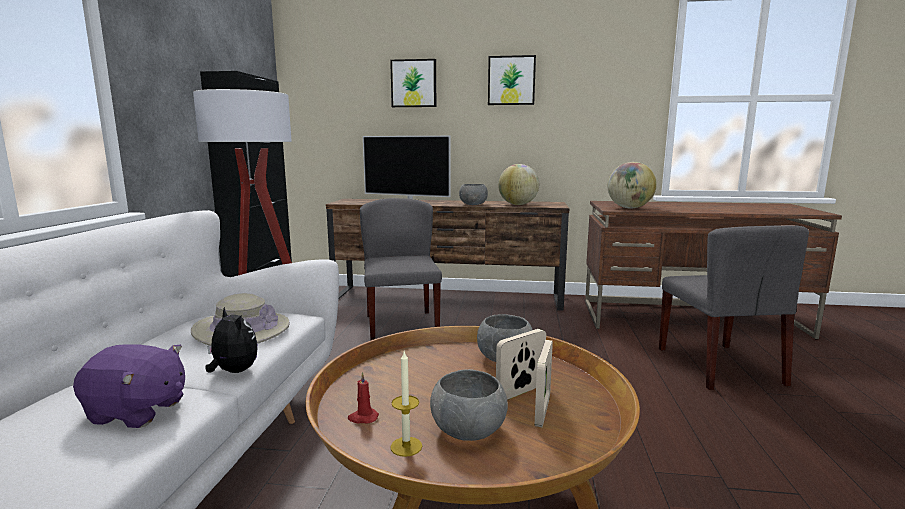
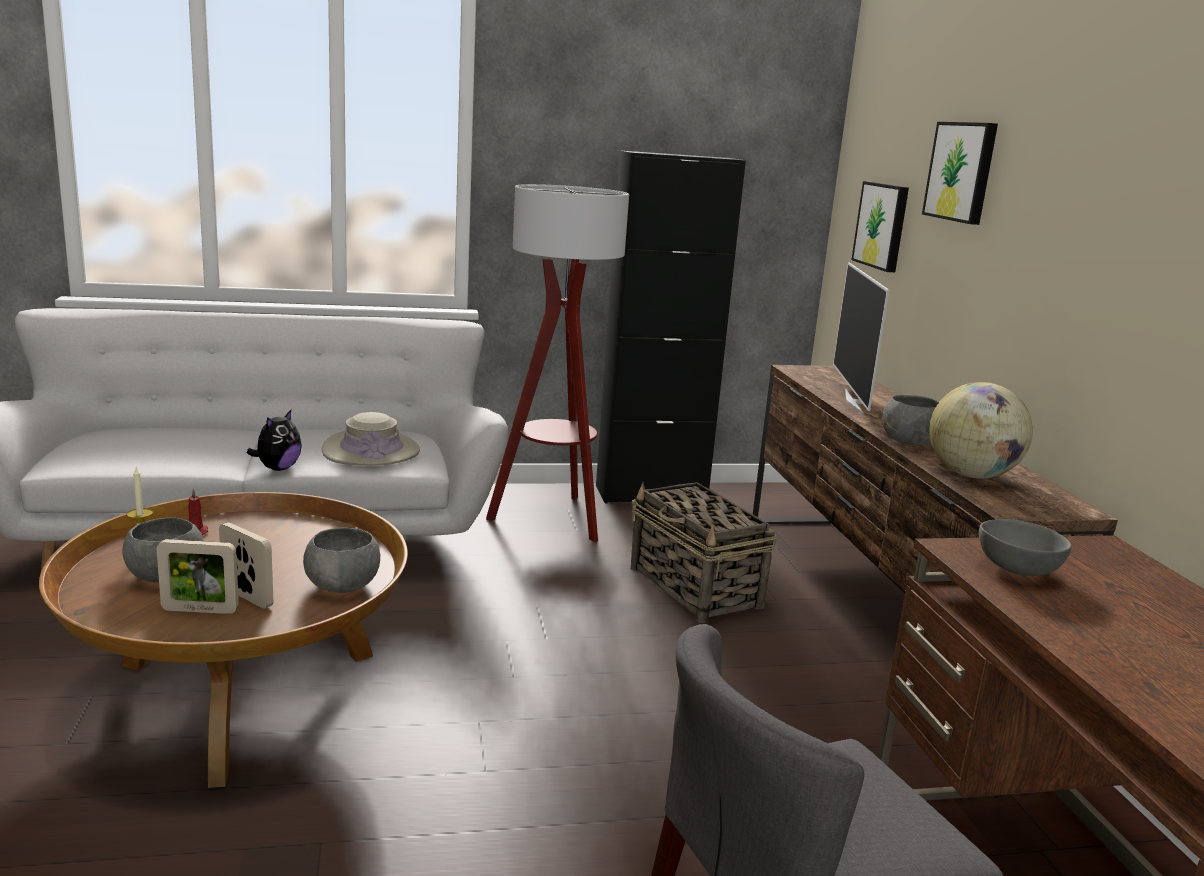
camera: 70 degrees right, 5 degrees up
(137, 411) = (199, 455): purple plush toy -> none
(401, 326) = (695, 588): grey chair -> basket
(511, 80) = (1096, 183): picture -> picture (882, 225)
(629, 208) = (1014, 569): globe -> grey bowl

